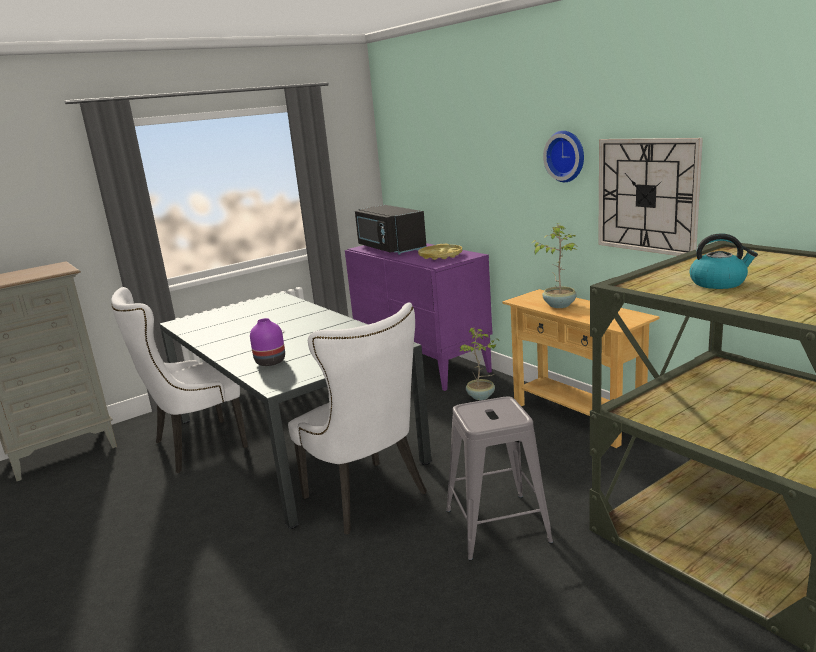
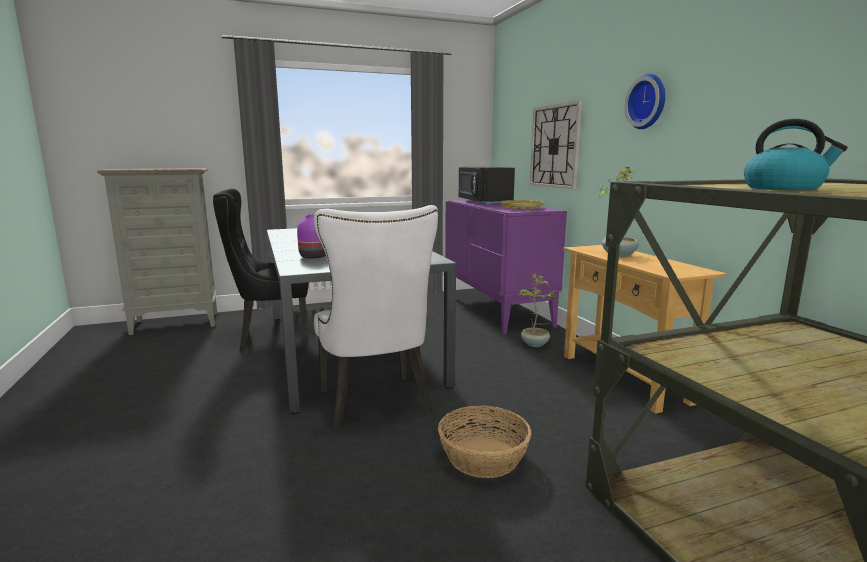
camera: 15 degrees right, 5 degrees down
(198, 446) = (271, 337): white chair -> black chair
(496, 525) = (484, 457): grey stool -> basket
(647, 195) = (728, 134): wall clock -> wall clock (555, 146)

